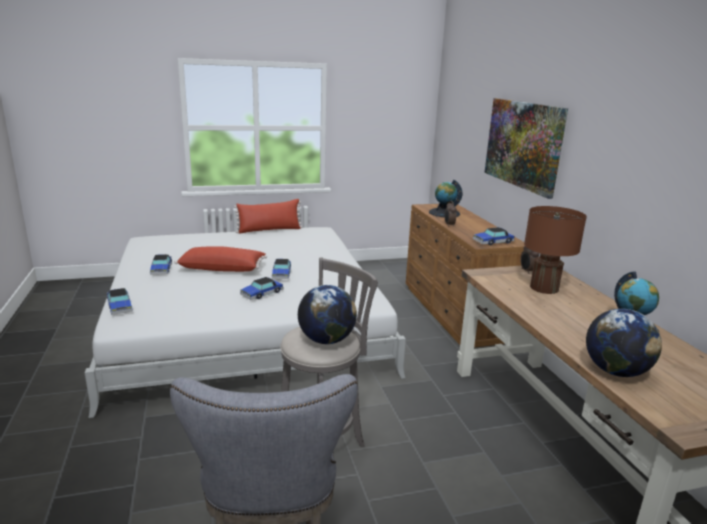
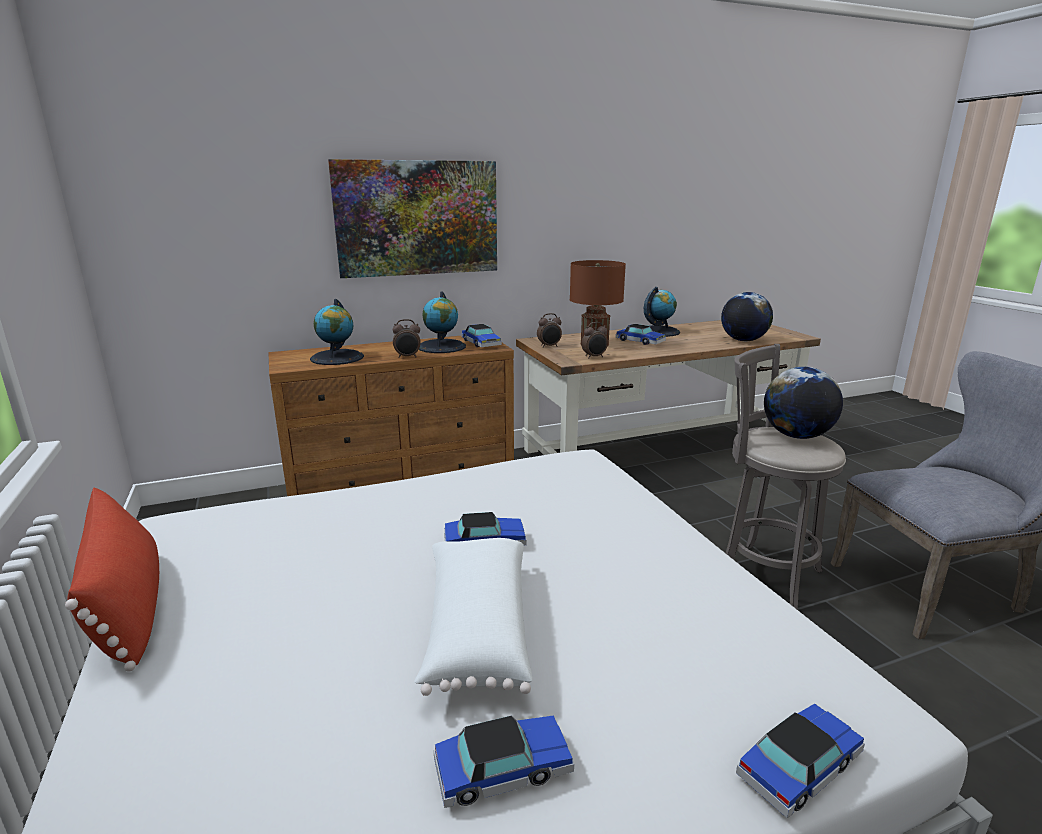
camera: 95 degrees left, 0 degrees up
(222, 268) = (476, 628): red pillow -> white pillow
(262, 293) = (594, 551): toy car -> toy car (640, 341)
(478, 232) = (442, 347): none -> globe
(496, 282) = (594, 357): none -> alarm clock

